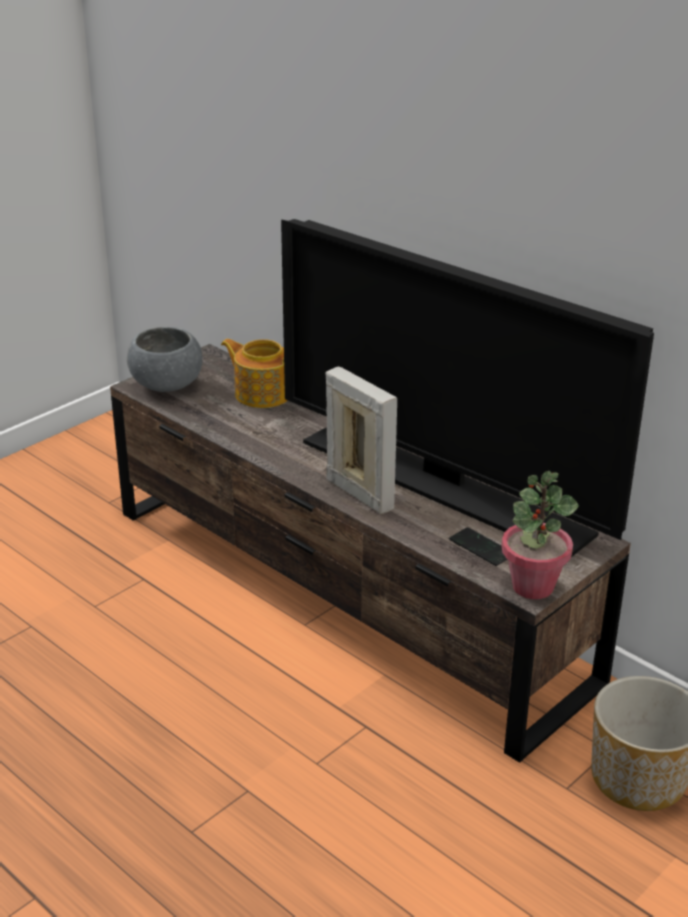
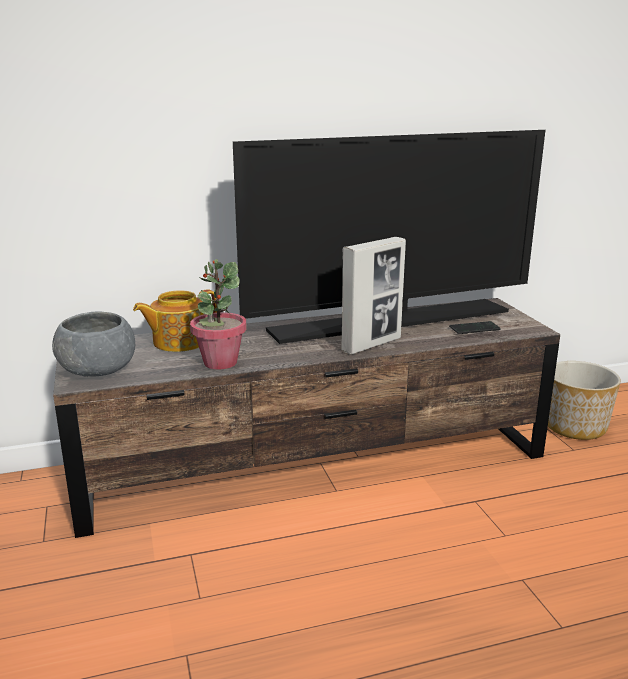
camera: 60 degrees left, 10 degrees down
(359, 494) = (371, 344): picture frame -> picture frame turned 150 degrees clockwise
(532, 586) = (528, 327): potted plant -> potted plant (220, 362)

